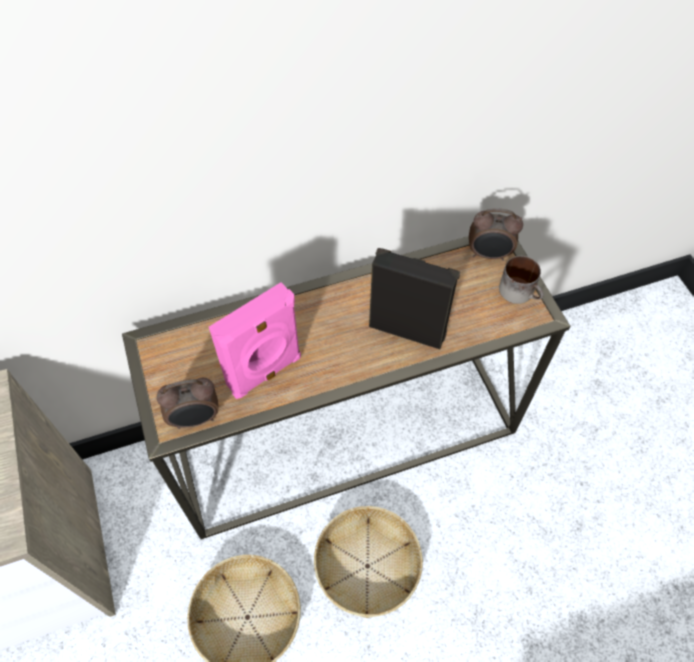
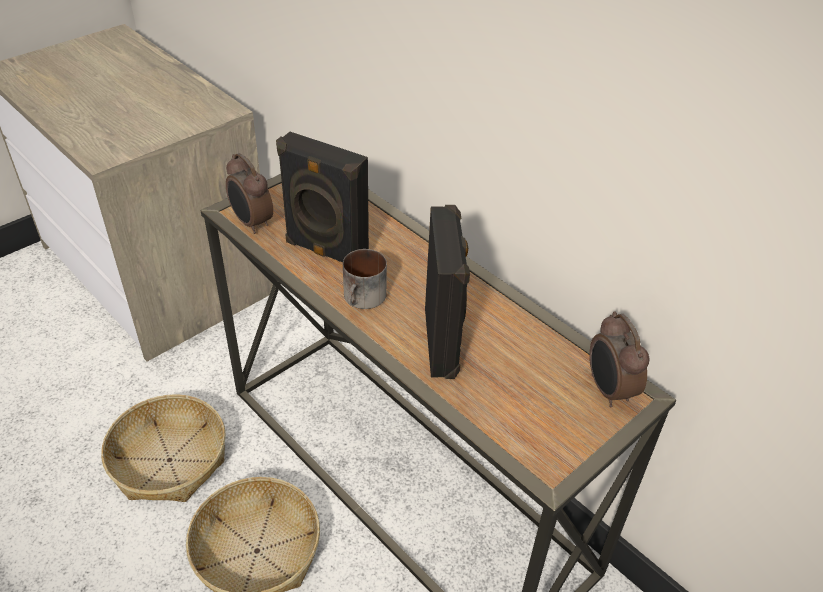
camera: 65 degrees right, 15 degrees down
(265, 373) = (325, 252): pink speaker -> black speaker
(520, 292) = (572, 438): mug -> mug (364, 299)

